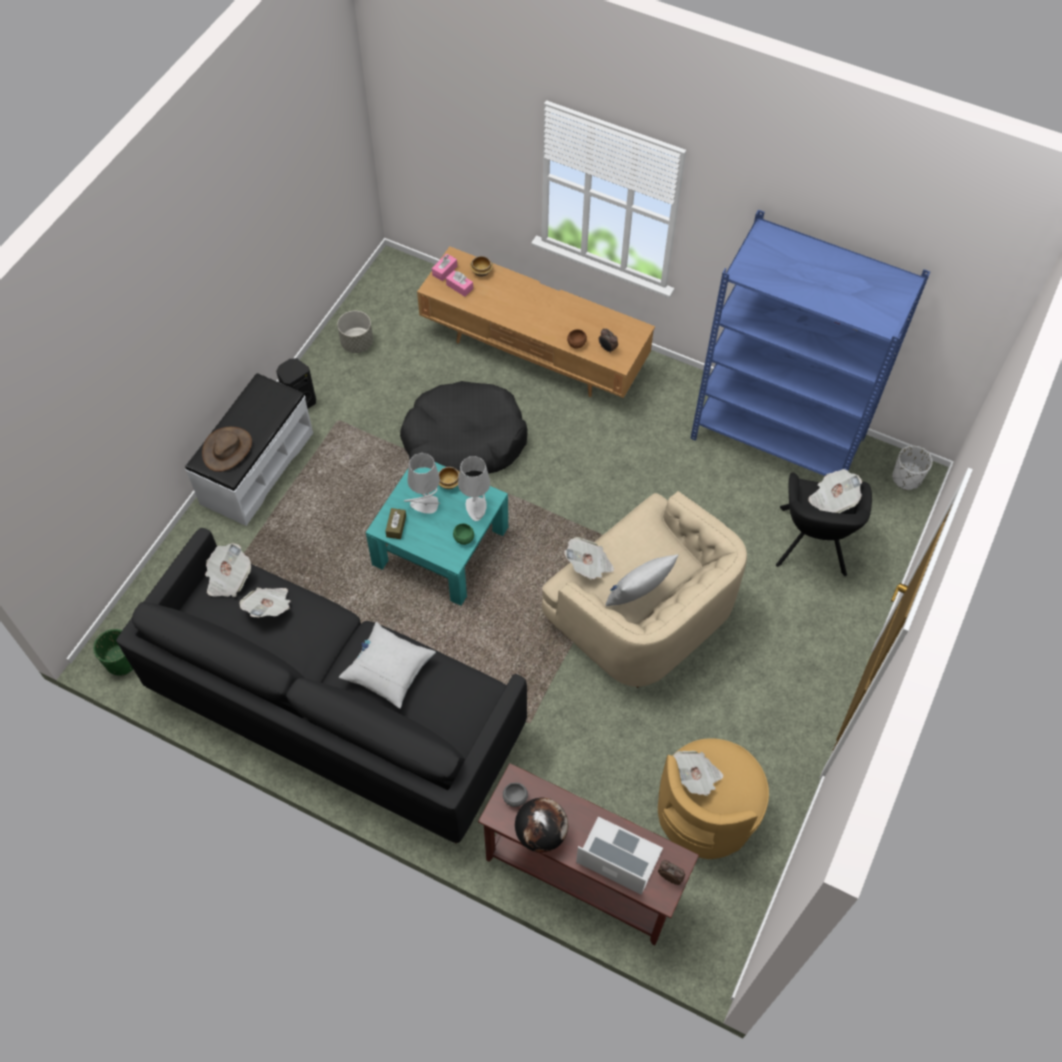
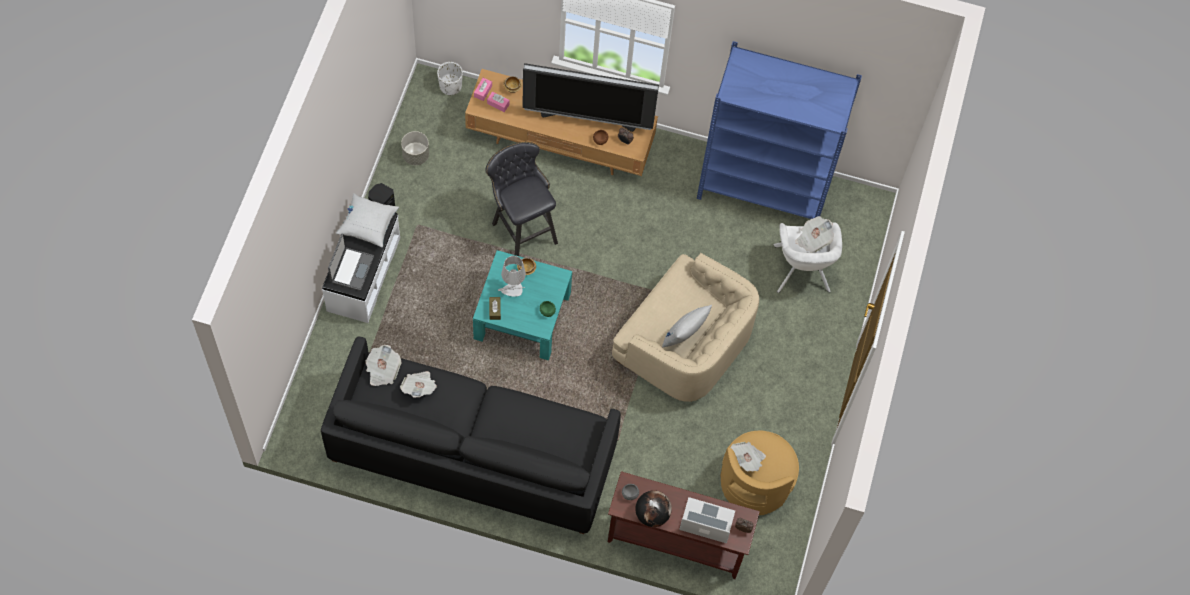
camera: 15 degrees left, 5 degrees up
(121, 661) = (303, 444): green planter -> none
(227, 449) = (351, 269): brown hat -> laptop
(389, 670) = (518, 419): grey pillow -> grey pillow (368, 224)
(464, 440) = (521, 227): black dog bed -> black stool
(476, 509) = (551, 287): grey table lamp -> none
(568, 315) = (589, 117): none -> television
(589, 565) = (644, 318): newspaper -> none
(812, 545) = (801, 271): black armchair -> white armchair
(906, 478) = (865, 206): white planter -> white planter (450, 86)

